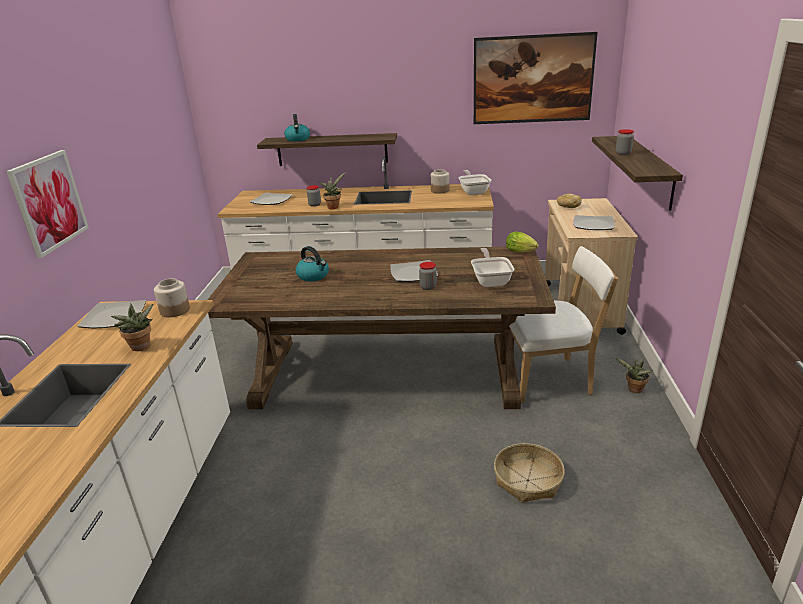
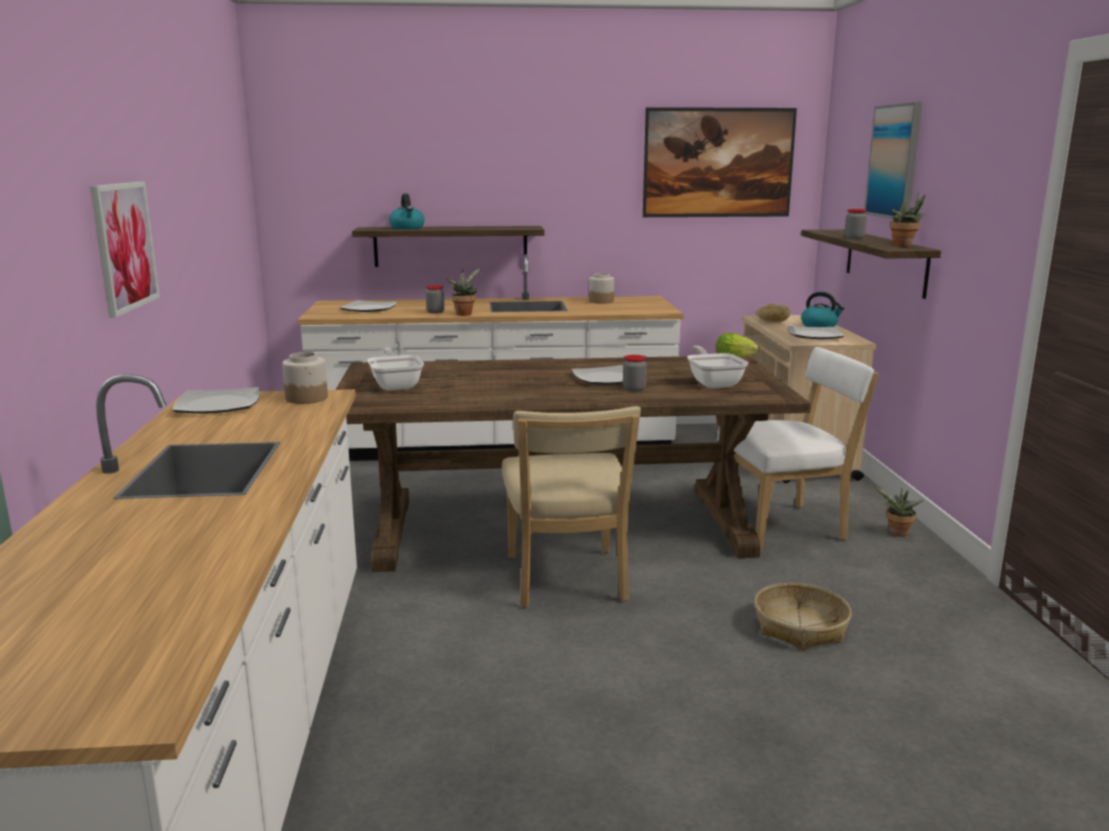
camera: 10 degrees left, 10 degrees down
(140, 348) = (283, 429): potted plant -> potted plant (904, 245)
(313, 276) = (468, 382): kettle -> kettle (820, 326)
(374, 425) = (567, 582): none -> beige chair
(473, 192) = (647, 302): frying pan -> frying pan (396, 385)
(660, 89) = (894, 161): none -> picture

